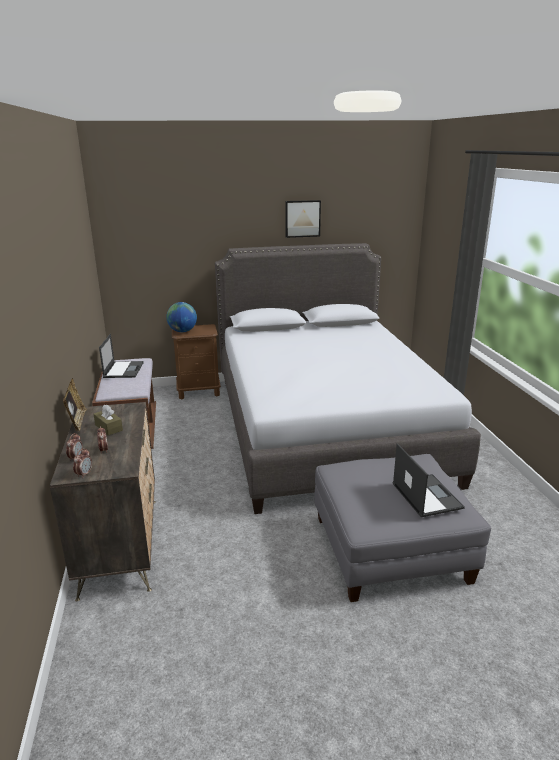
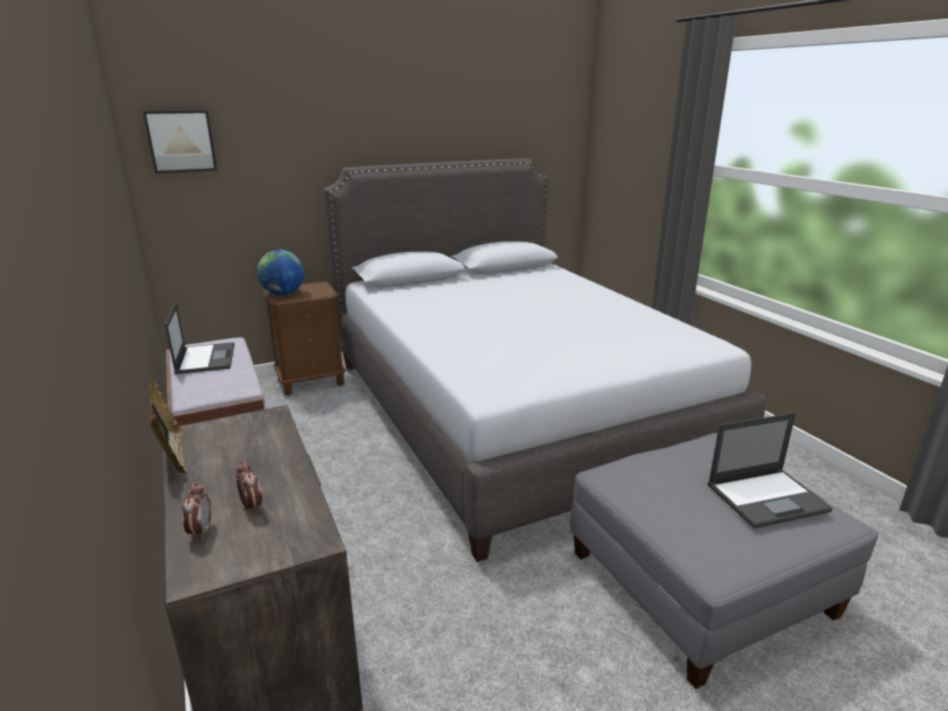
camera: 15 degrees left, 0 degrees up
(84, 474) = (233, 564): alarm clock -> none
(108, 427) = (241, 459): brown tissue box -> none
(302, 218) = (442, 124): picture -> picture (181, 141)
(426, 495) = (768, 497): laptop -> laptop turned 105 degrees clockwise

